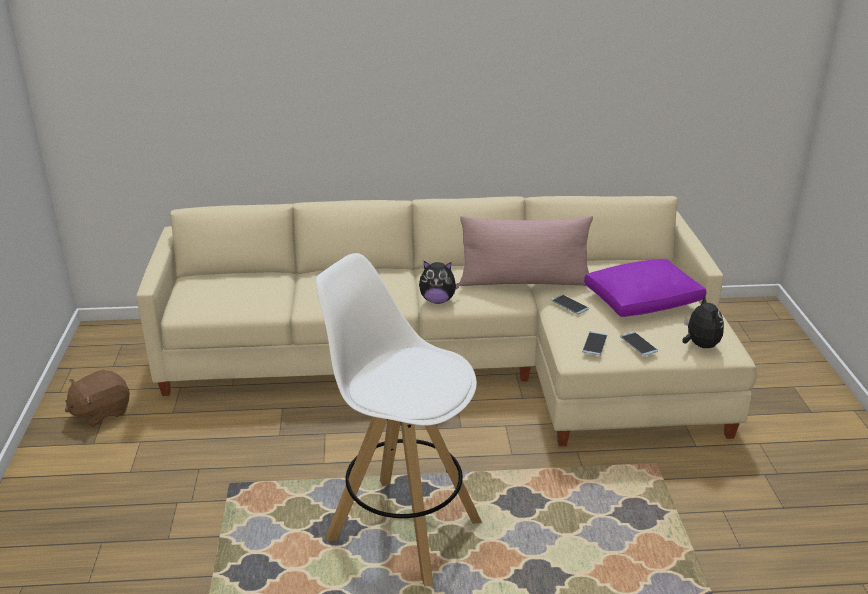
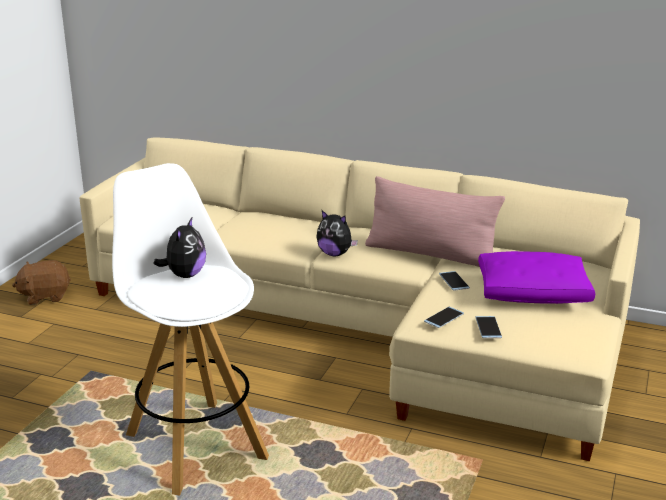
camera: 25 degrees right, 5 degrees down
(700, 345) = (556, 344): plush toy -> plush toy (185, 275)

